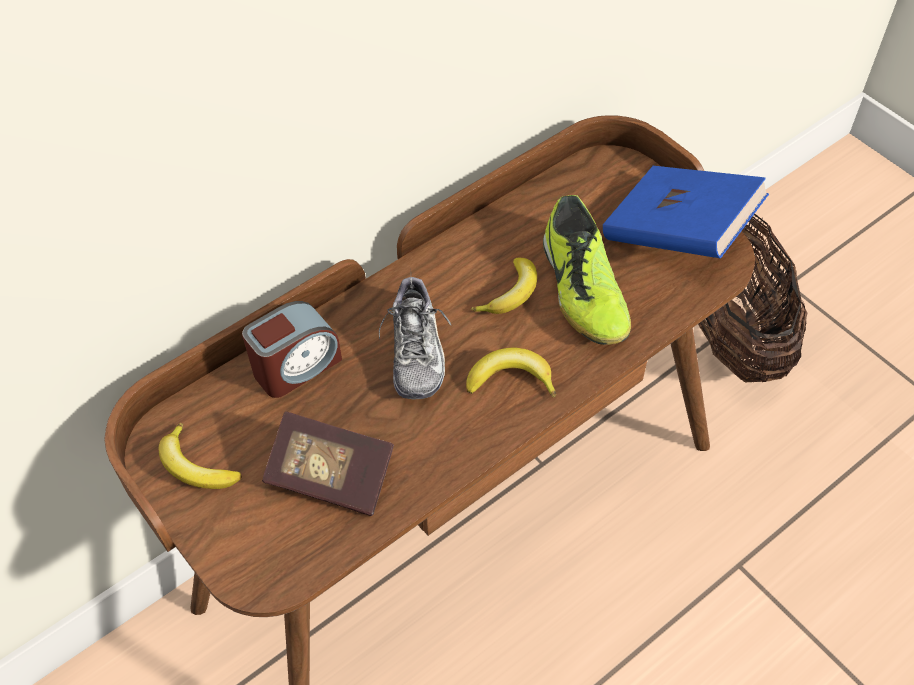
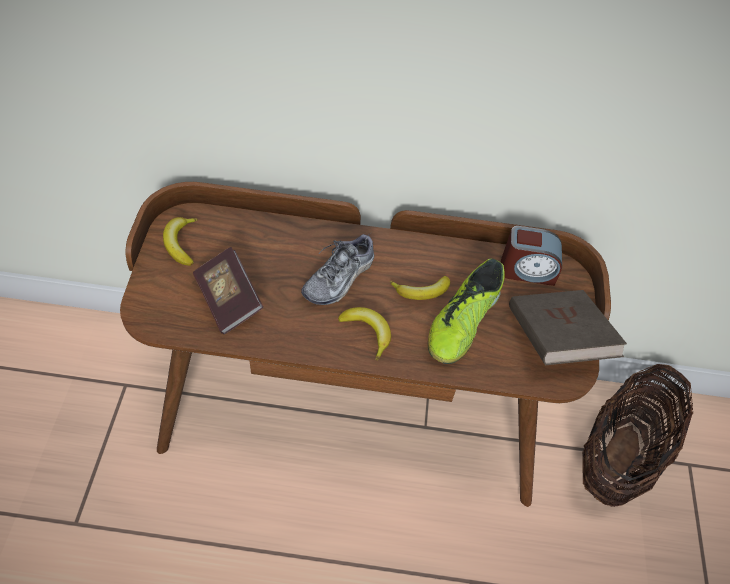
camera: 40 degrees right, 0 degrees up
(296, 366) = (276, 237): alarm clock -> alarm clock (527, 270)
(678, 234) = (556, 340): blue book -> brown book

